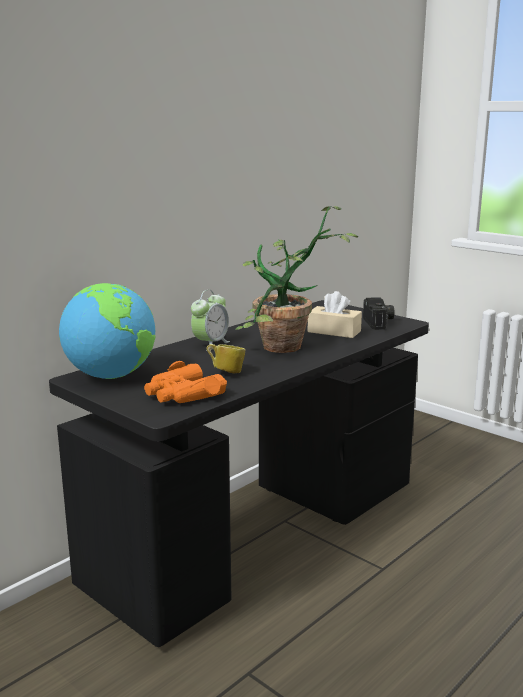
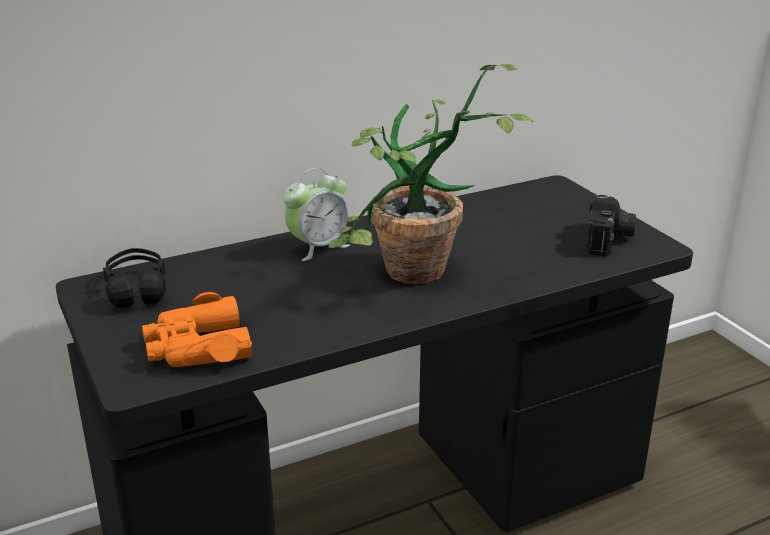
camera: 20 degrees right, 10 degrees up
(111, 376) = (137, 290): globe -> black headphones
(226, 373) = (292, 312): mug -> none
(334, 331) = (520, 249): beige tissue box -> none

